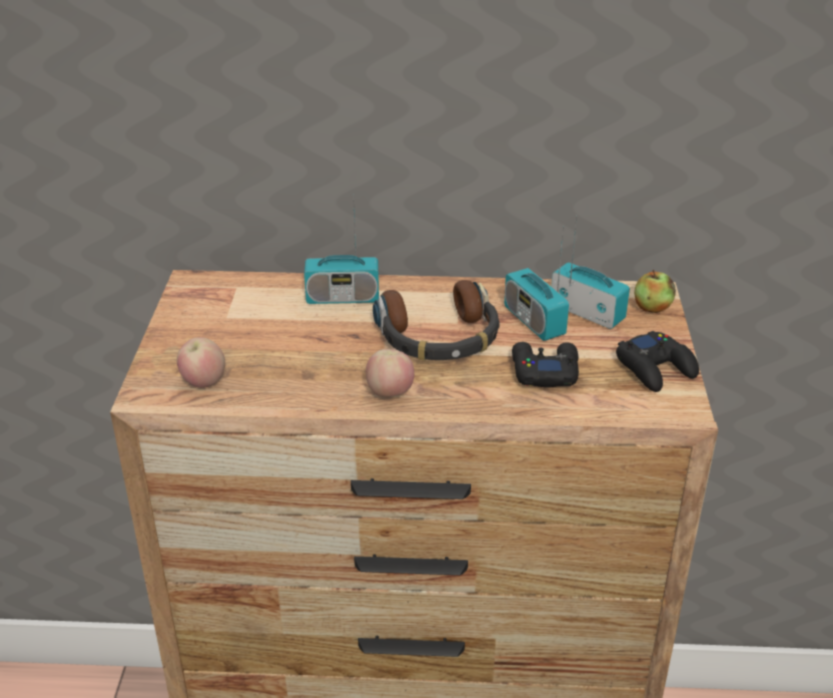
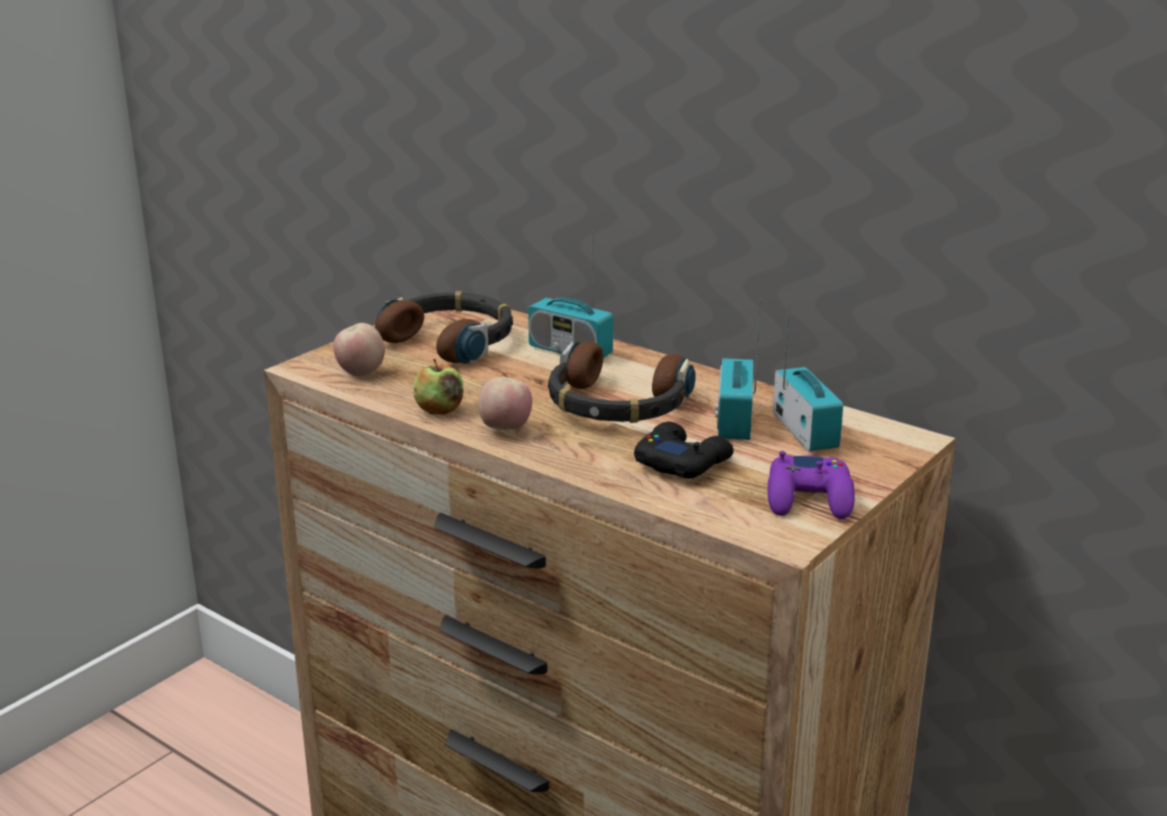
camera: 35 degrees right, 10 degrees down
(236, 320) = (451, 340): none -> headphones
(652, 307) = (888, 449): apple -> apple (439, 410)
(656, 368) = (810, 498): black game controller -> purple game controller

